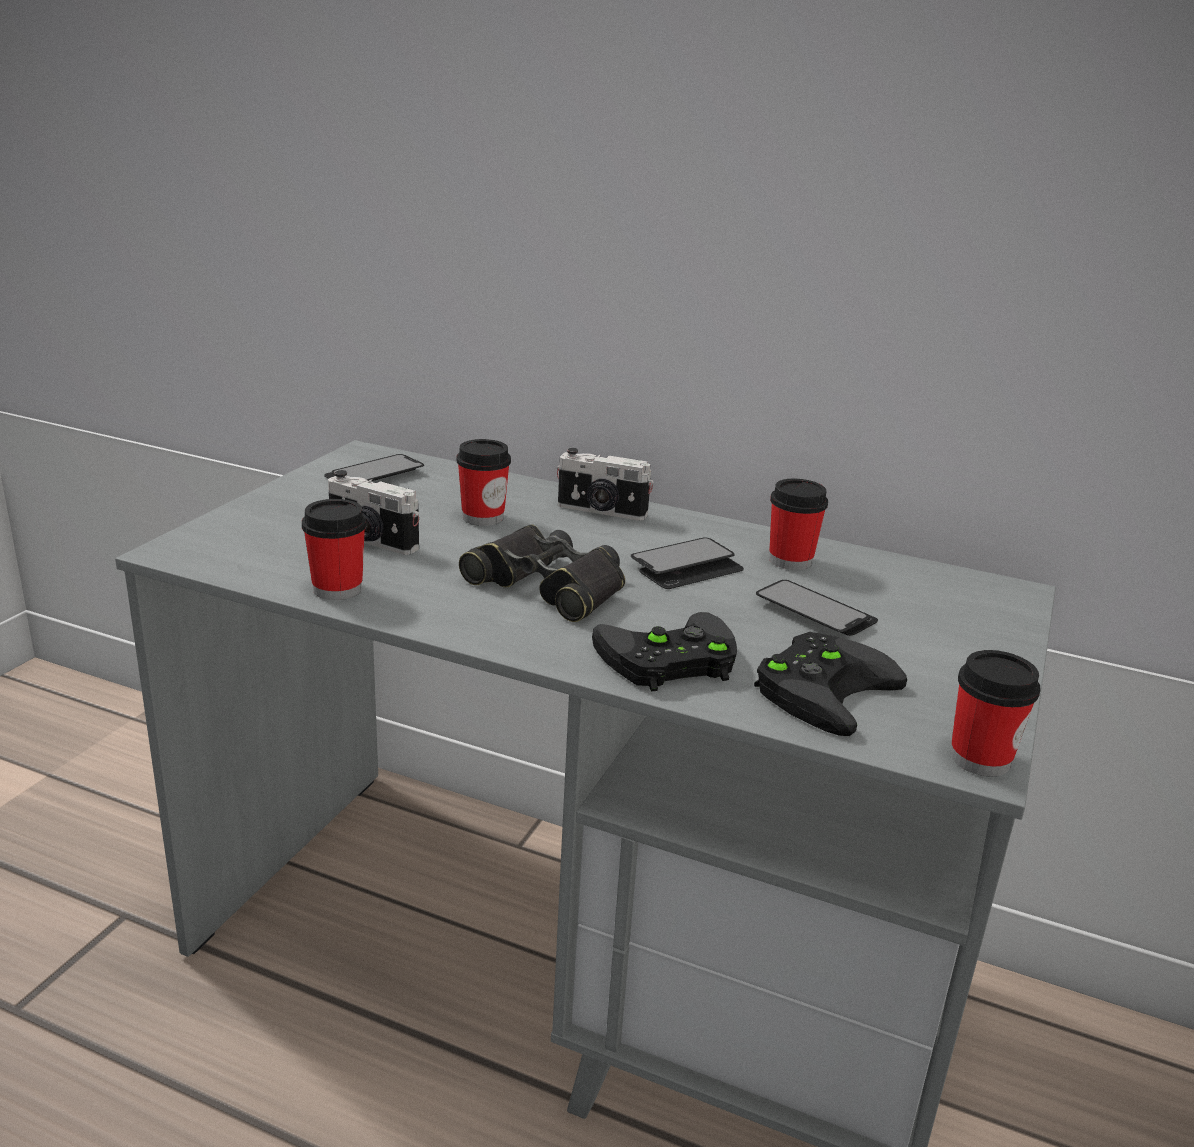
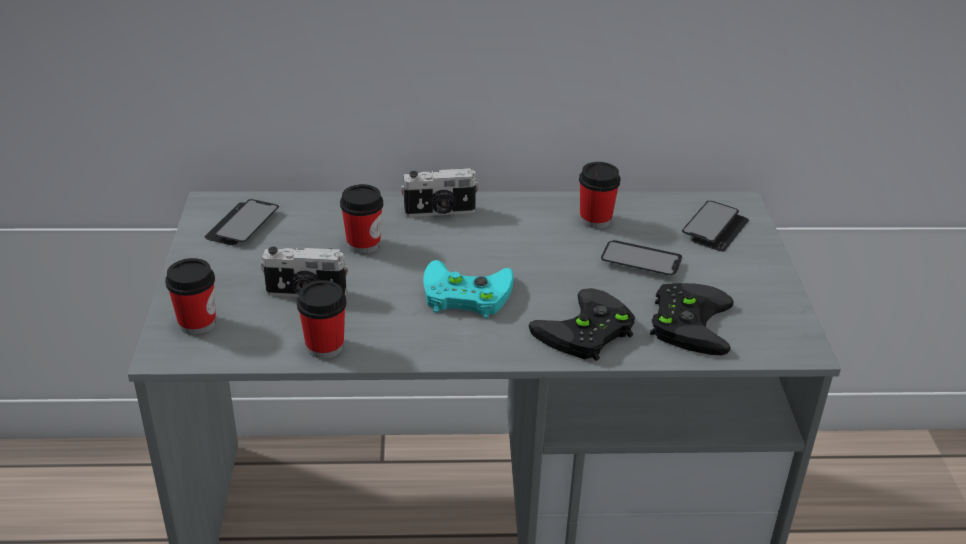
camera: 25 degrees left, 10 degrees up
(548, 586) = (463, 295): black binoculars -> turquoise game controller
(687, 566) = (536, 247): phone -> phone (715, 228)
(980, 759) = (801, 344): cup -> cup (197, 323)

